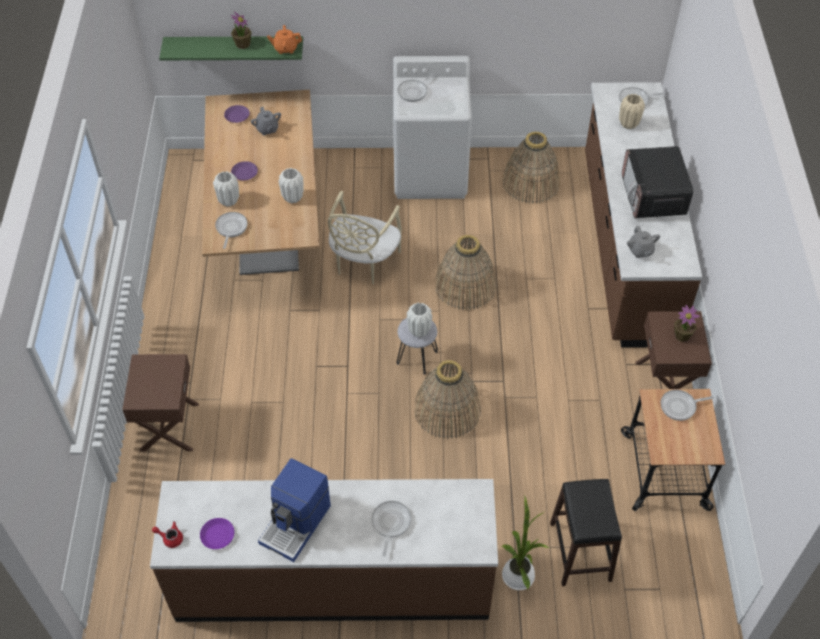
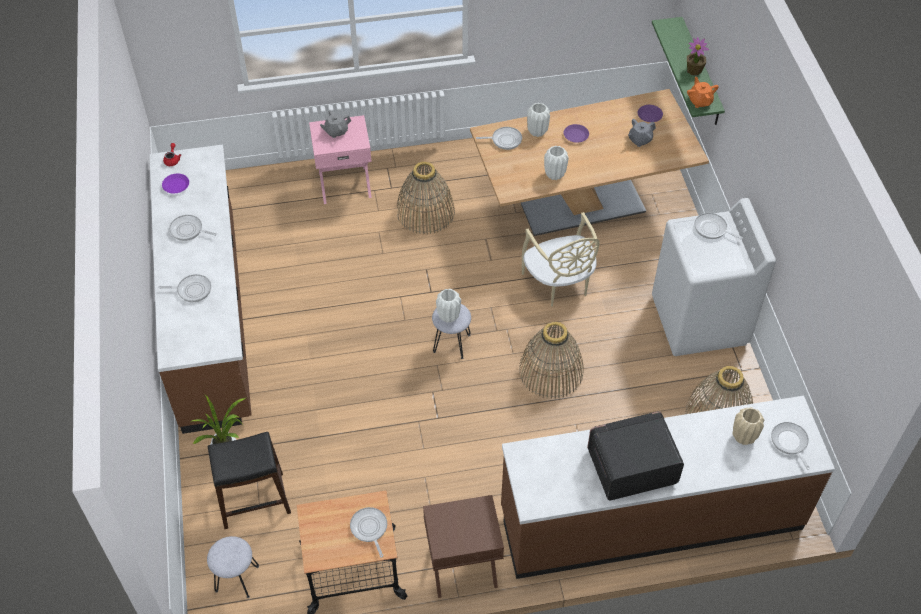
camera: 80 degrees right, 0 degrees up
(168, 427) = (344, 184): brown nightstand -> pink nightstand
(296, 524) = (188, 230): coffee machine -> frying pan
(363, 262) = (559, 284): beige chair -> beige chair turned 120 degrees counterclockwise
(447, 410) = (395, 375): basket -> basket (425, 212)
(640, 251) = (543, 458): grey teapot -> grey teapot (336, 131)
(668, 573) = (236, 578): none -> grey stool
(682, 335) = (465, 529): potted plant -> none

